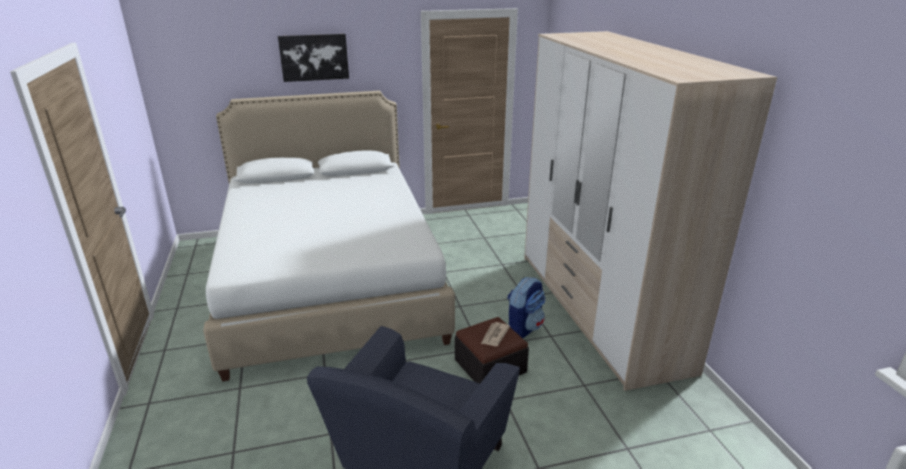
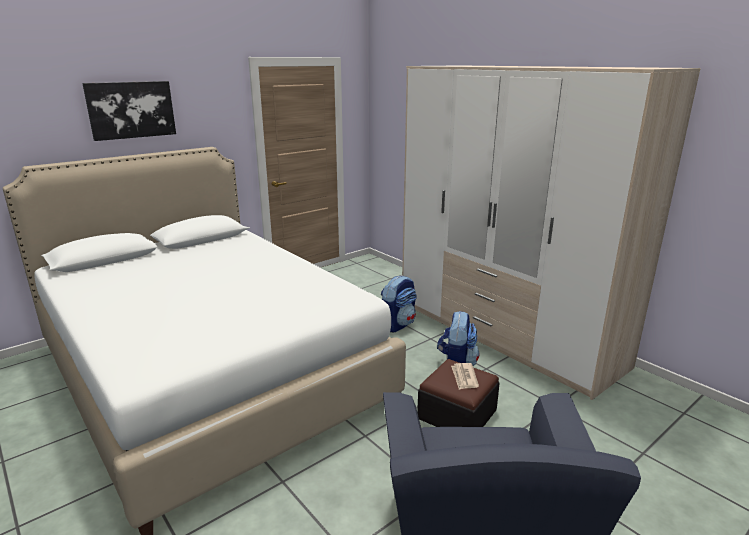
camera: 25 degrees left, 5 degrees down
(506, 277) = (398, 324): none -> backpack

